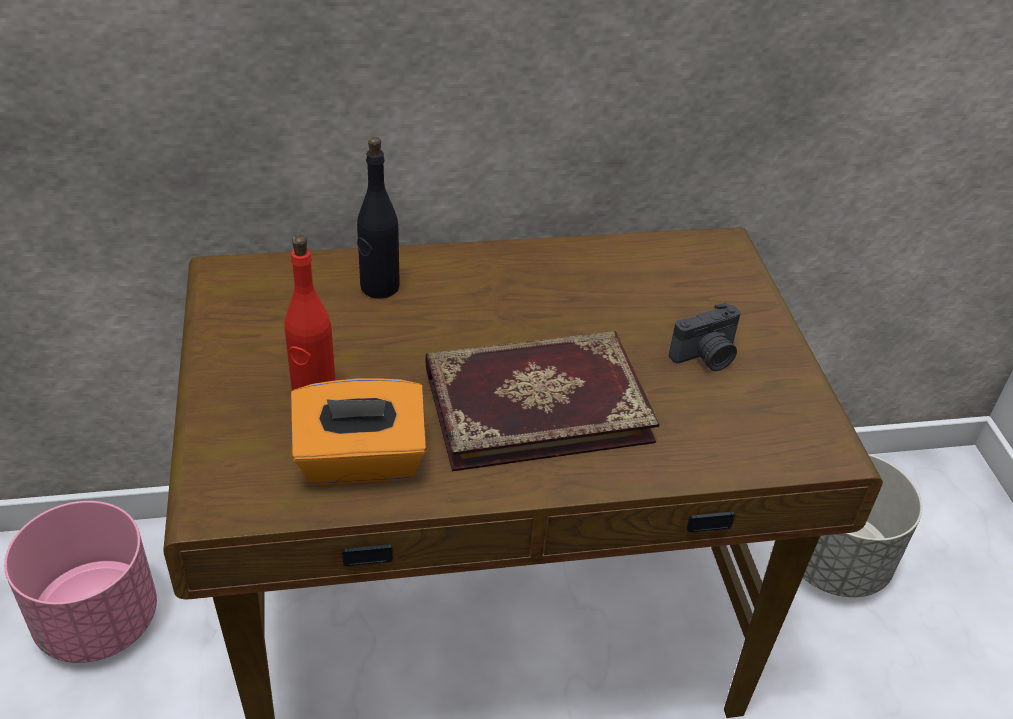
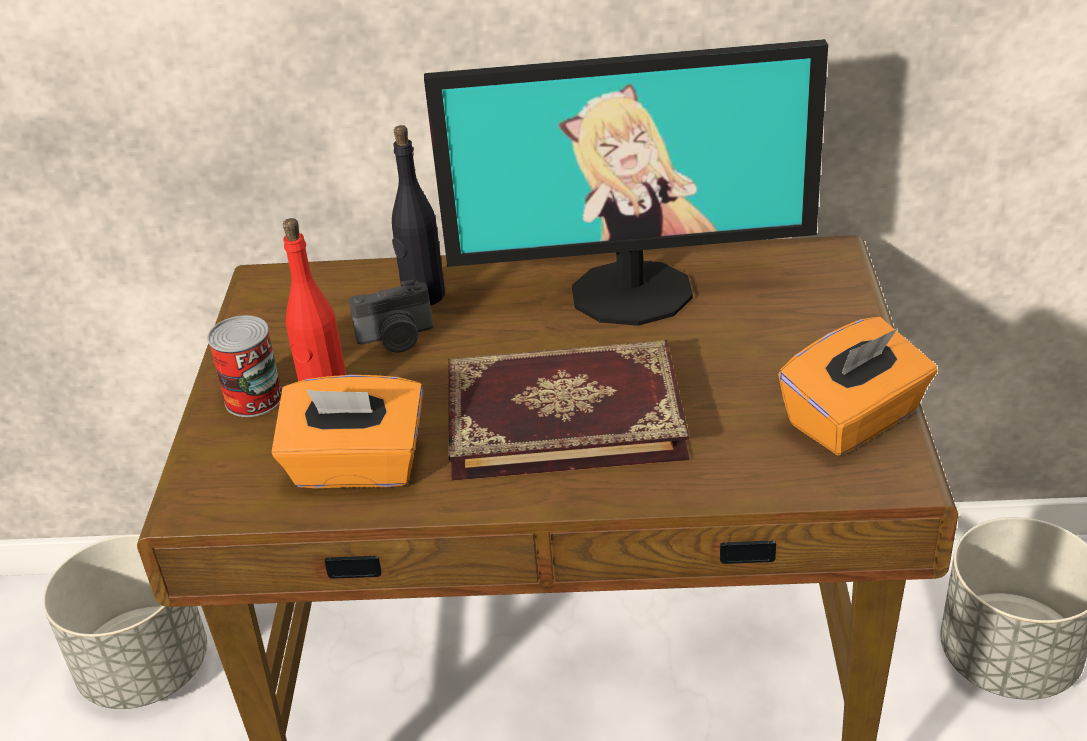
camera: 15 degrees right, 5 degrees down
(97, 620) = (145, 668): pink planter -> grey planter
(244, 394) = (254, 398): none -> can
(565, 281) = (632, 291): none -> monitor
(706, 357) = (775, 372): camera -> camera (396, 339)
(782, 400) = (854, 420): none -> orange tissue box

